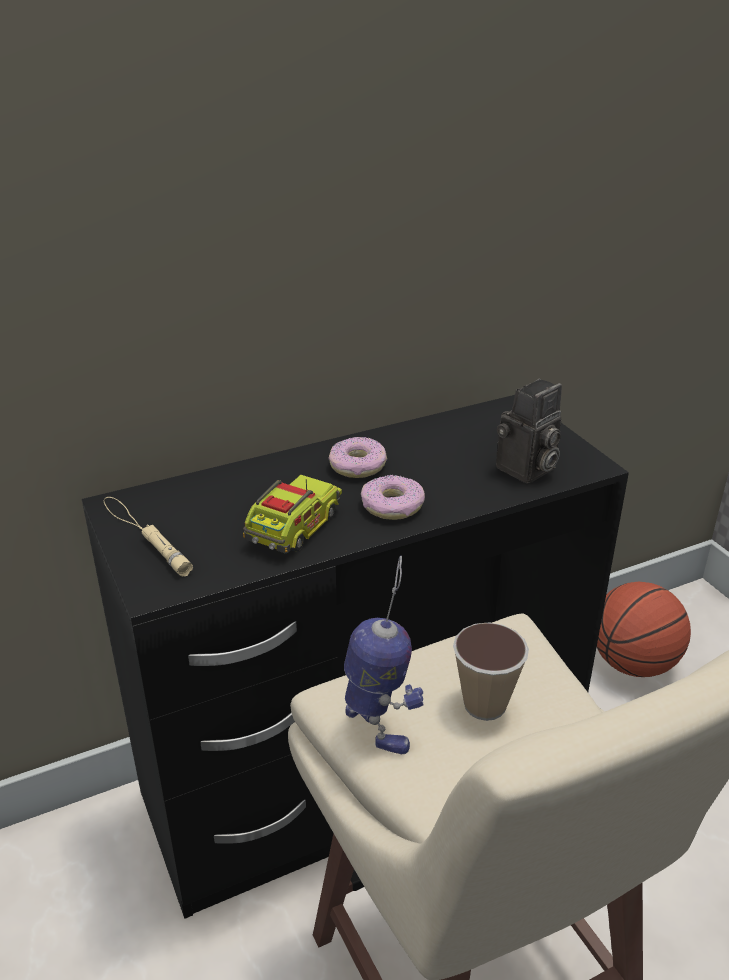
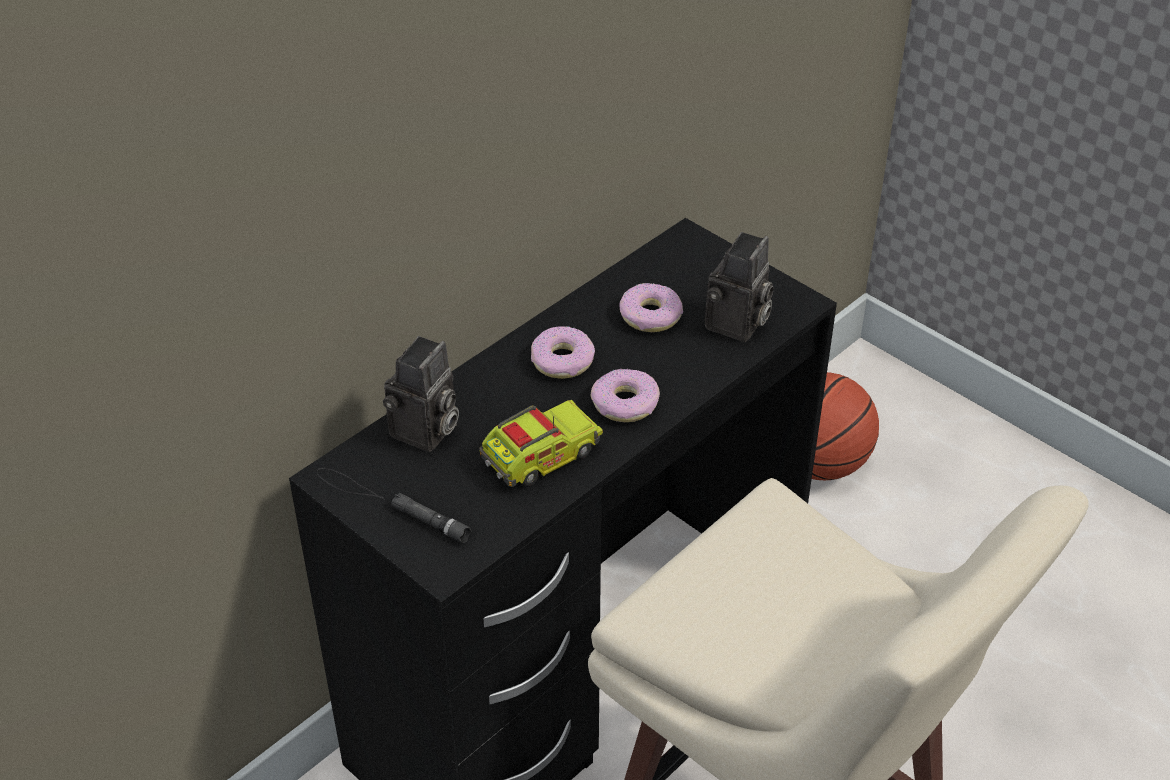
camera: 20 degrees left, 10 degrees up
(144, 535) = (391, 505): beige flashlight -> black flashlight
(210, 491) = (425, 433): none -> camera
(293, 528) = (540, 456): toy truck -> toy truck turned 45 degrees clockwise
(378, 726) = (696, 636): toy robot -> none
(452, 450) = (650, 316): none -> donut
(485, 704) = (782, 587): cup -> none

